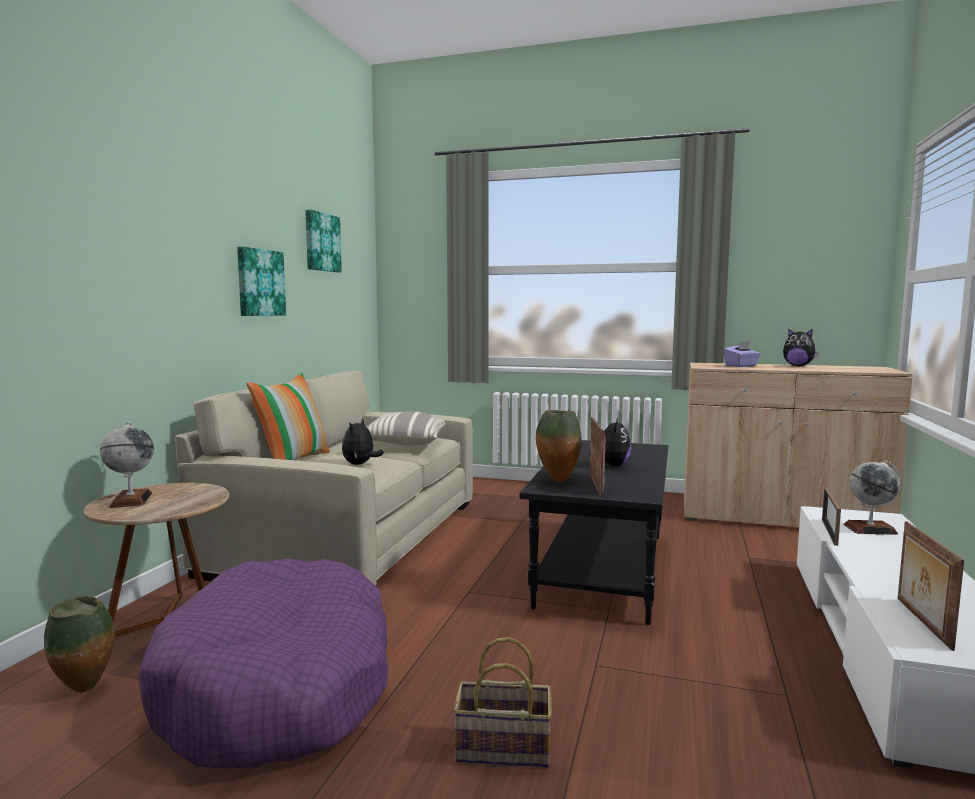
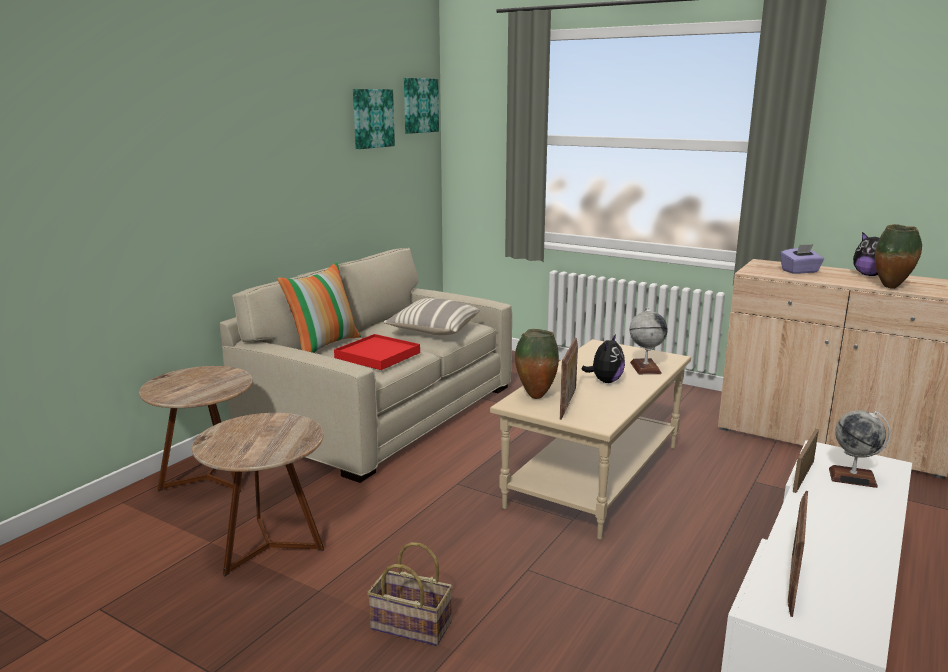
camera: 15 degrees right, 10 degrees up
(86, 690) = (138, 529): vase -> vase (892, 288)
(131, 500) = (176, 382): globe -> globe (645, 368)
(259, 282) = (302, 172): picture -> picture (419, 105)
(279, 686) = (269, 547): purple dog bed -> brown side table
(360, 464) = (377, 355): plush toy -> red tray
(601, 568) = (593, 475): black coffee table -> beige coffee table

